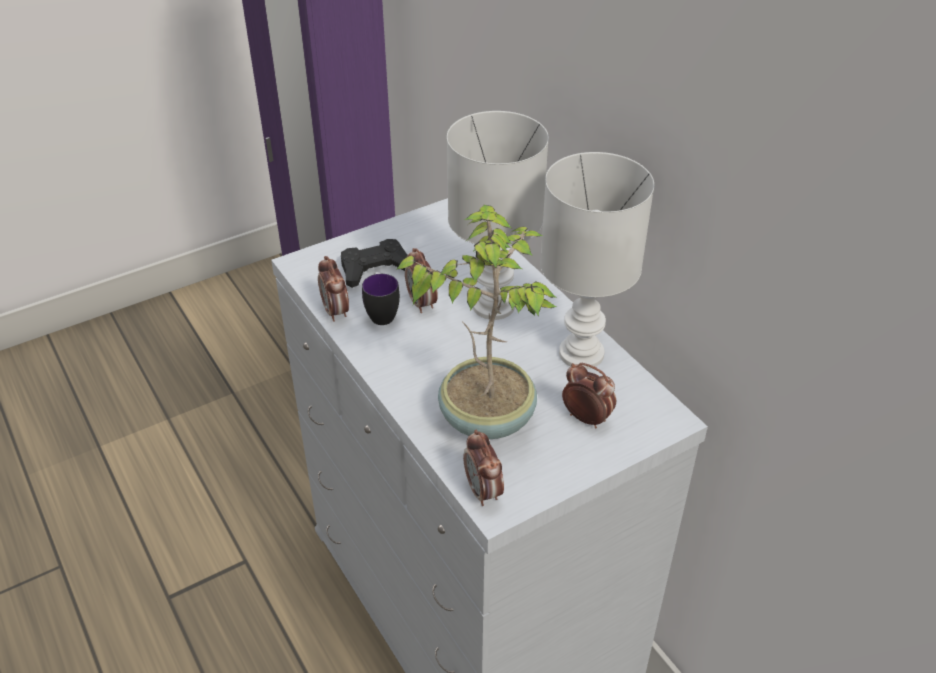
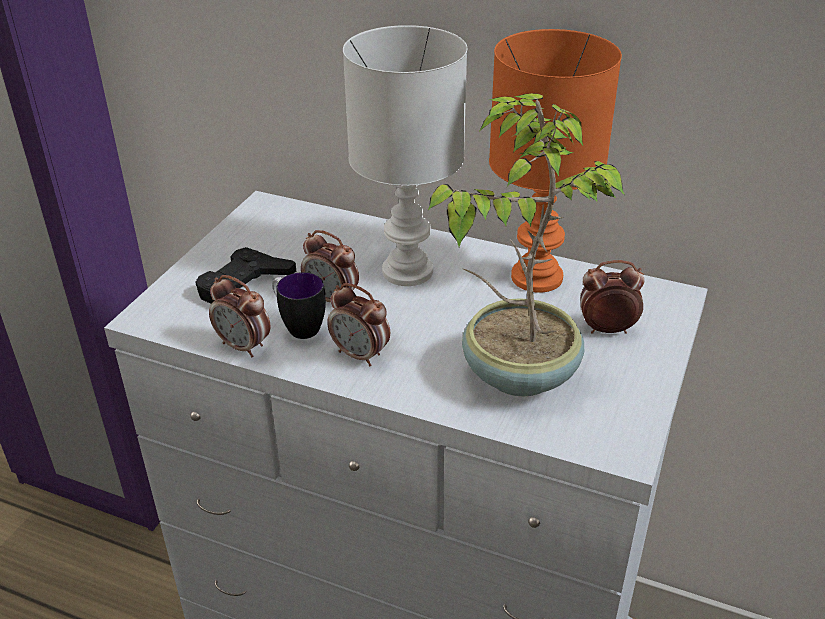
camera: 35 degrees left, 5 degrees down
(483, 491) = (596, 442): alarm clock -> alarm clock (360, 355)
(581, 352) = (535, 276): white table lamp -> orange table lamp

